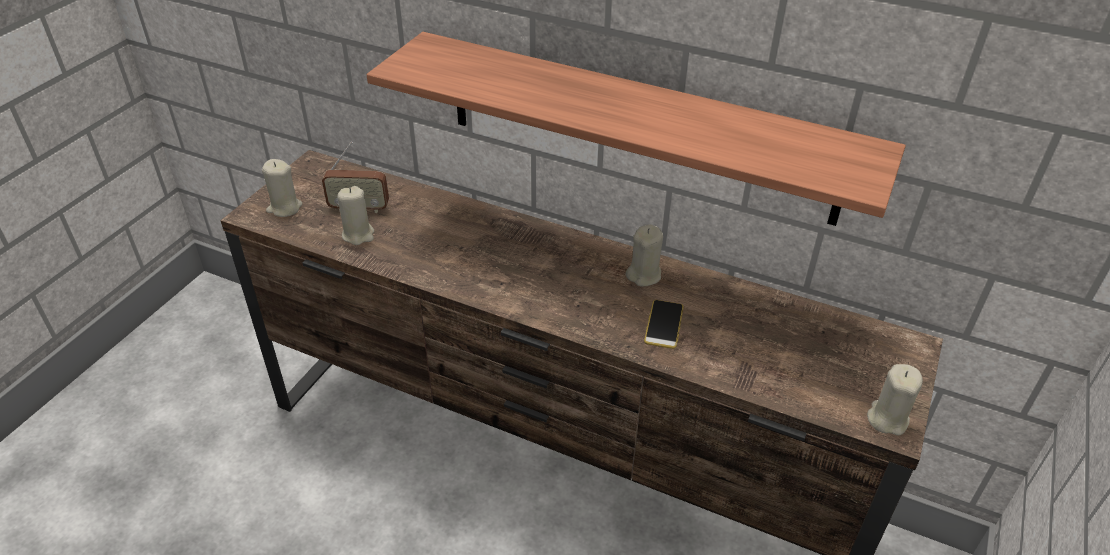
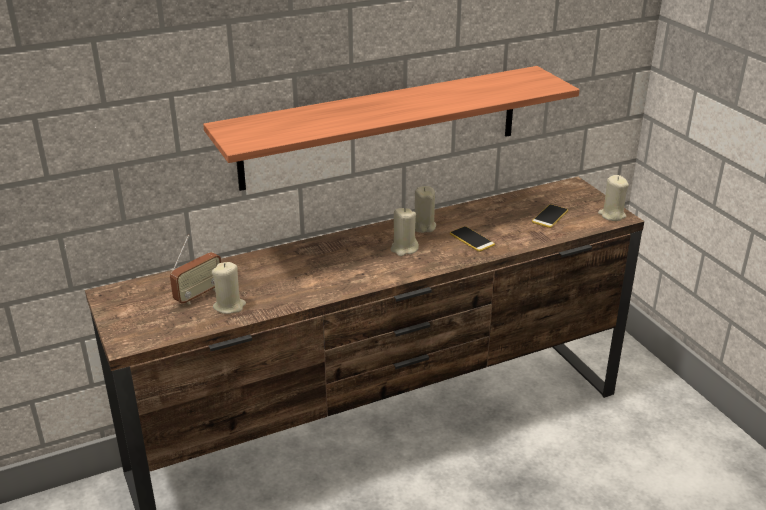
camera: 50 degrees left, 10 degrees down
(284, 208) = (144, 326): beige candle -> beige candle (404, 249)
(802, 362) = (550, 216): none -> phone

